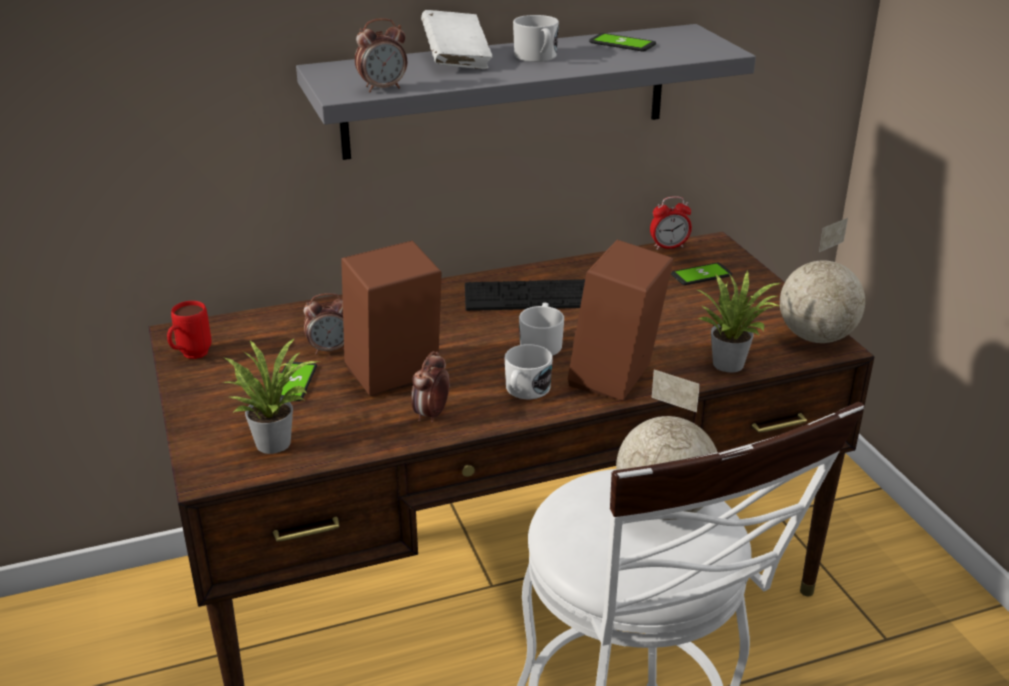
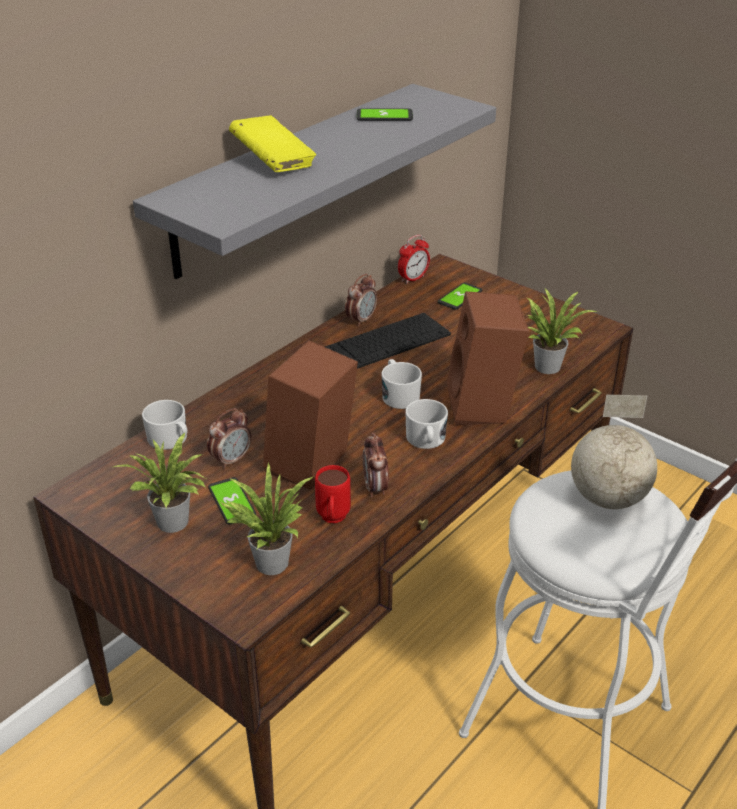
camera: 30 degrees left, 5 degrees up
(190, 356) = (109, 511): red mug -> red mug (333, 520)
(229, 384) = (174, 524): none -> potted plant
(383, 88) = (251, 207): alarm clock -> alarm clock (361, 320)
(456, 61) = (273, 163): white book -> yellow book
(537, 57) = (336, 144): white mug -> white mug (171, 440)
(817, 337) = (585, 325): globe -> none

